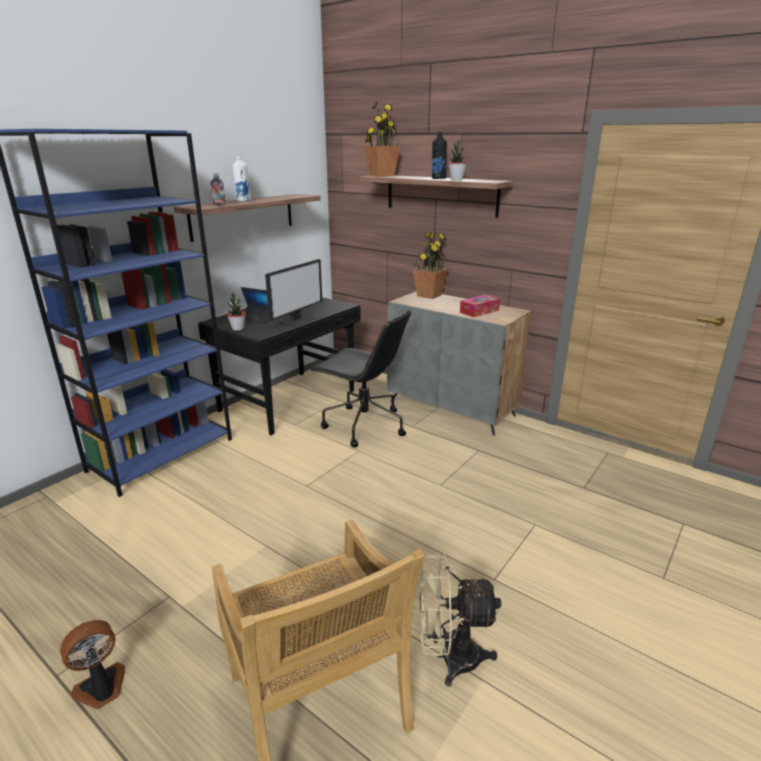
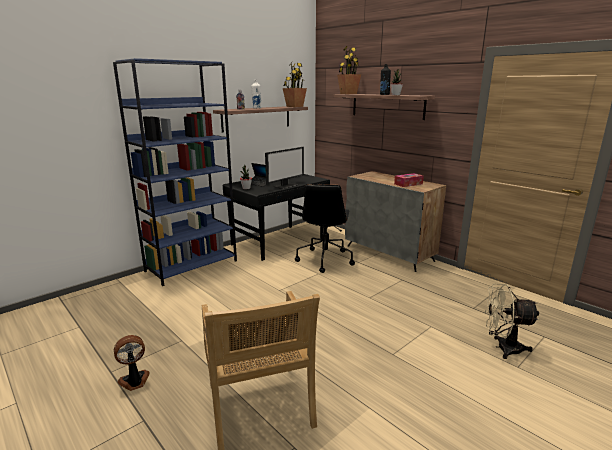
camera: 10 degrees right, 5 degrees down
(363, 425) = (324, 259): black office chair -> black office chair turned 60 degrees clockwise
(429, 295) = (377, 174): potted plant -> potted plant (294, 106)
(449, 657) = (350, 393): beige fan -> beige fan (502, 348)

